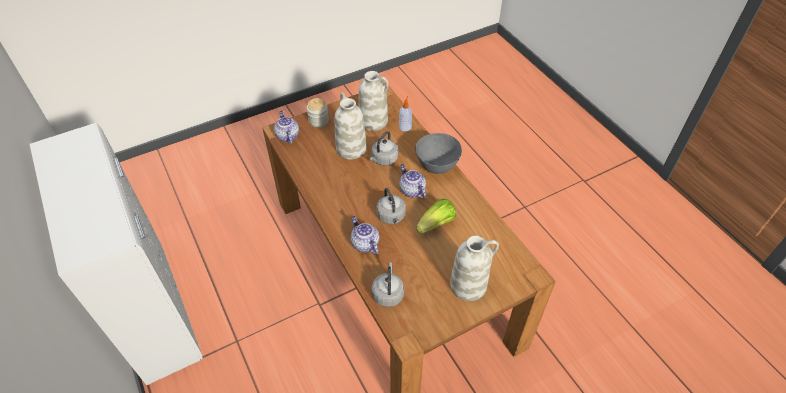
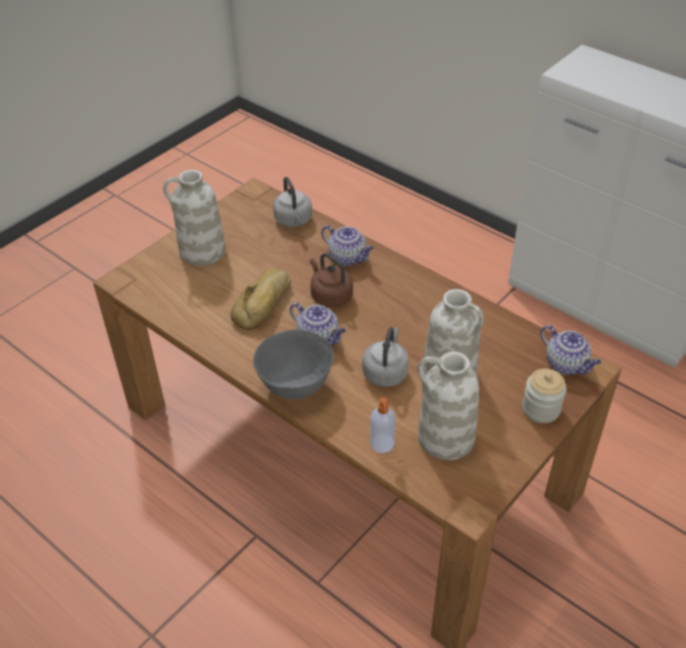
camera: 160 degrees right, 5 degrees down
(391, 217) = (330, 296): grey kettle -> brown kettle
(436, 224) = (264, 304): lettuce -> bread

